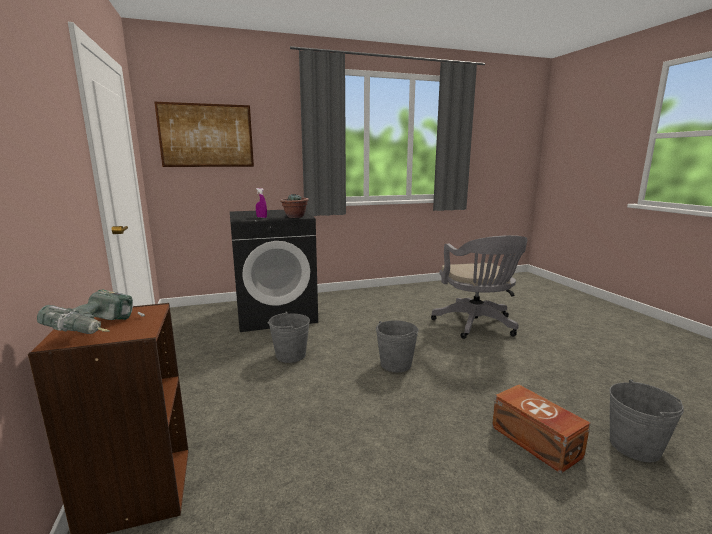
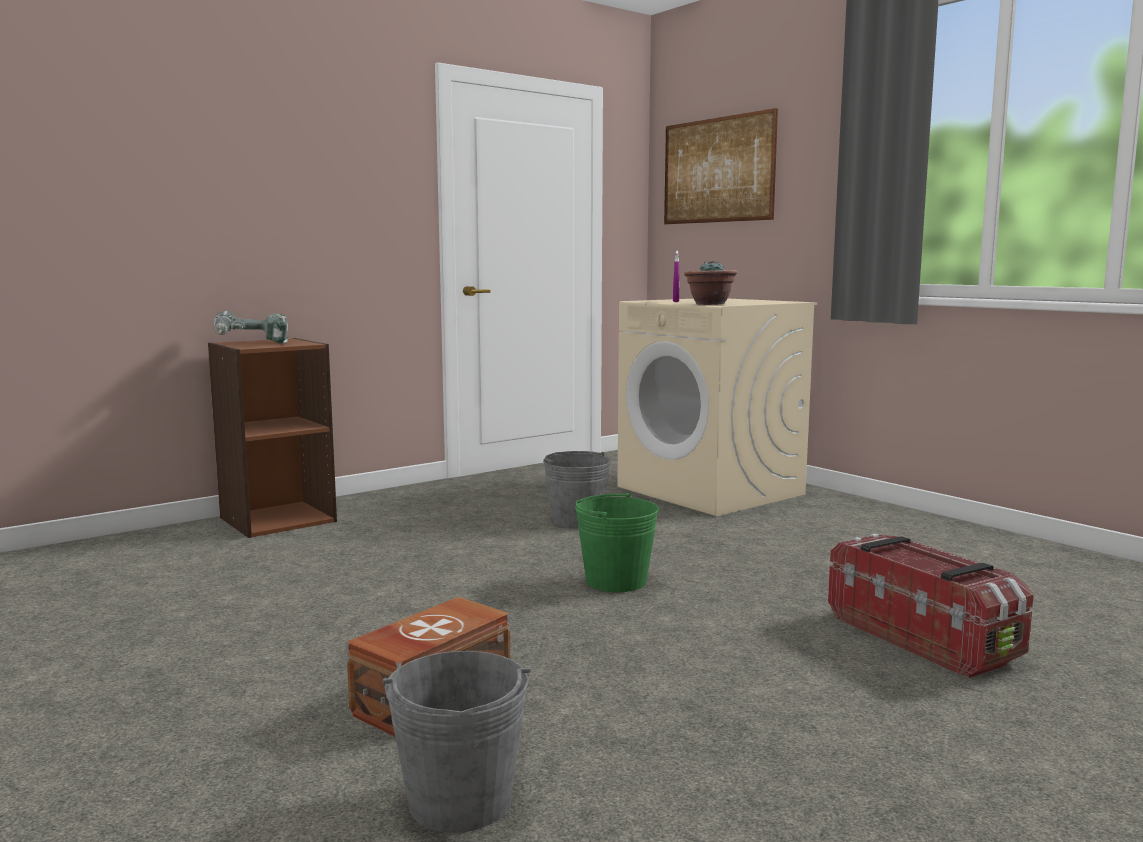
camera: 70 degrees right, 5 degrees down
(276, 314) = (711, 491): black washing machine -> beige washing machine
(395, 364) = (616, 581): grey bucket -> green bucket
(476, 325) = (923, 638): grey office chair -> storage box

